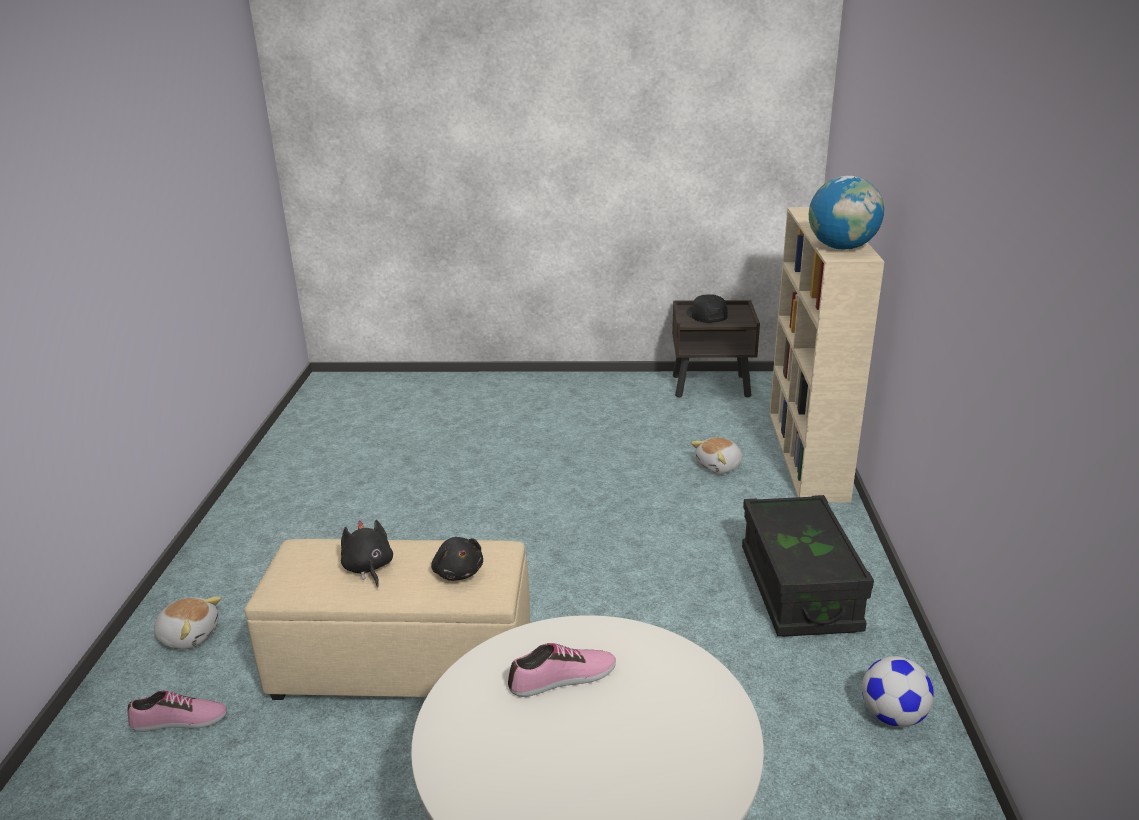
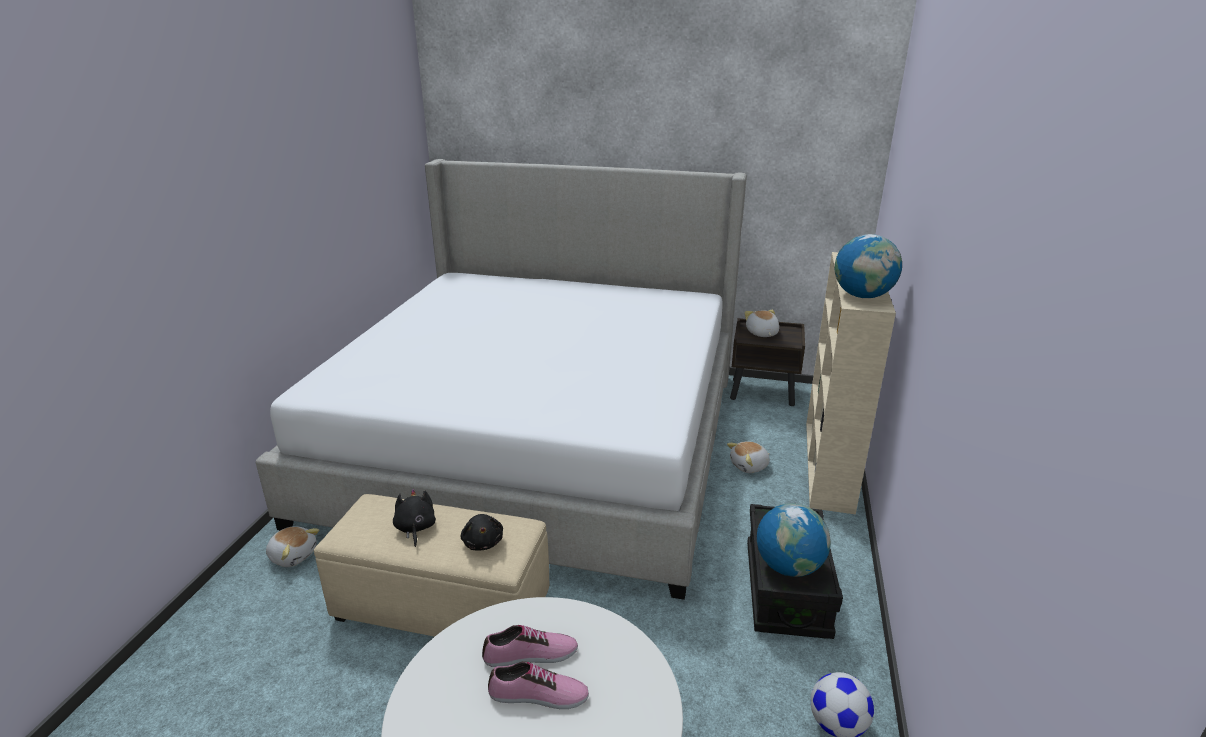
camera: 10 degrees right, 0 degrees up
(179, 721) = (264, 627): shoe -> shoe (538, 696)
(463, 468) = (540, 441): none -> bed
(705, 315) = (761, 333): black cap -> plush toy
(806, 558) = (789, 566): none -> globe

